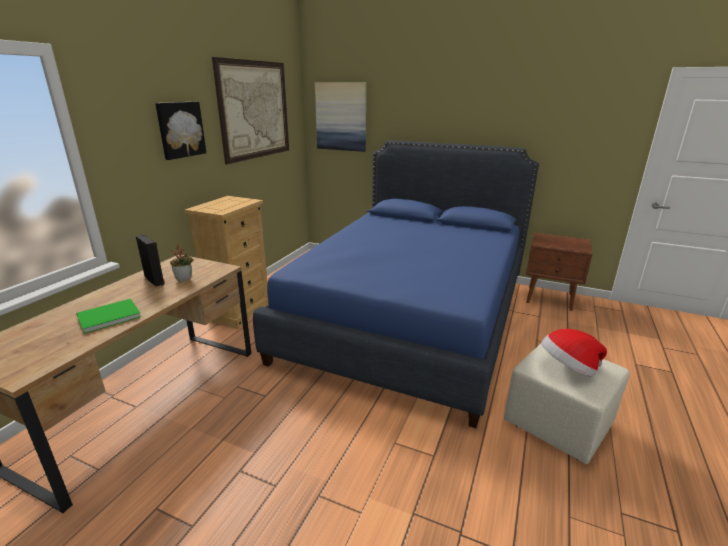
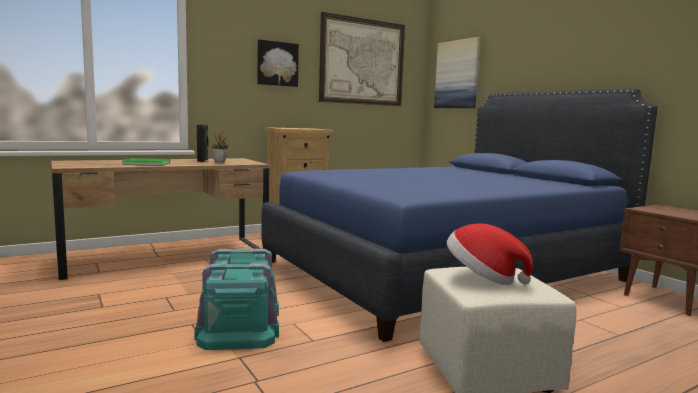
camera: 35 degrees right, 15 degrees down
(357, 470) = (239, 324): none -> turquoise storage box

